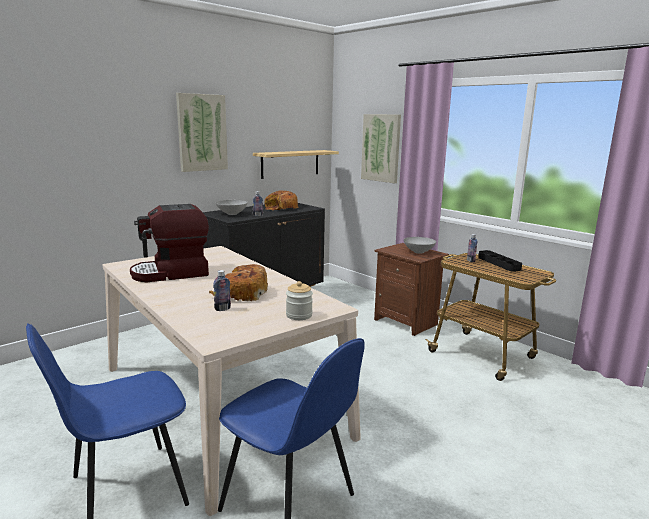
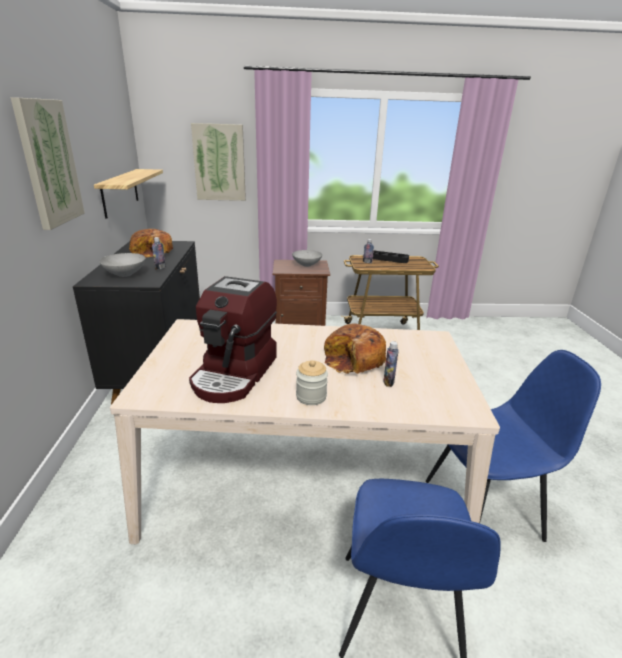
camera: 50 degrees left, 10 degrees up
(299, 315) = (440, 356): jar -> jar (311, 396)

